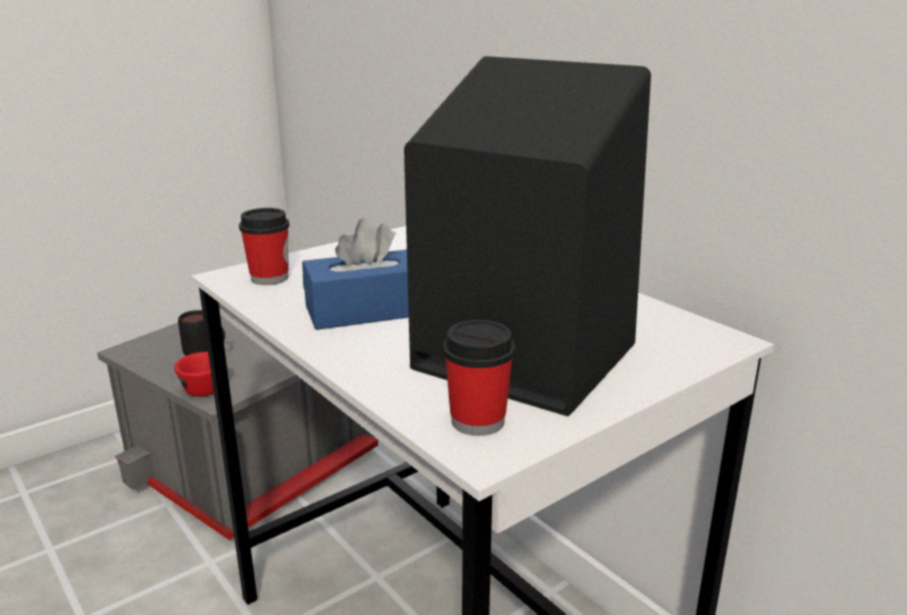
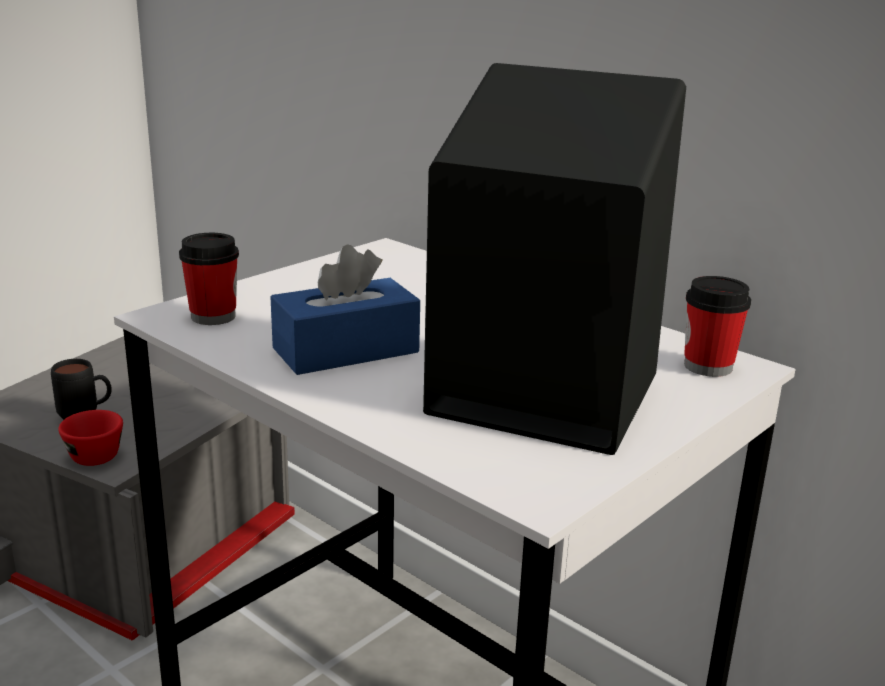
camera: 10 degrees left, 0 degrees up
(477, 421) = (520, 466): cup -> cup (708, 366)

